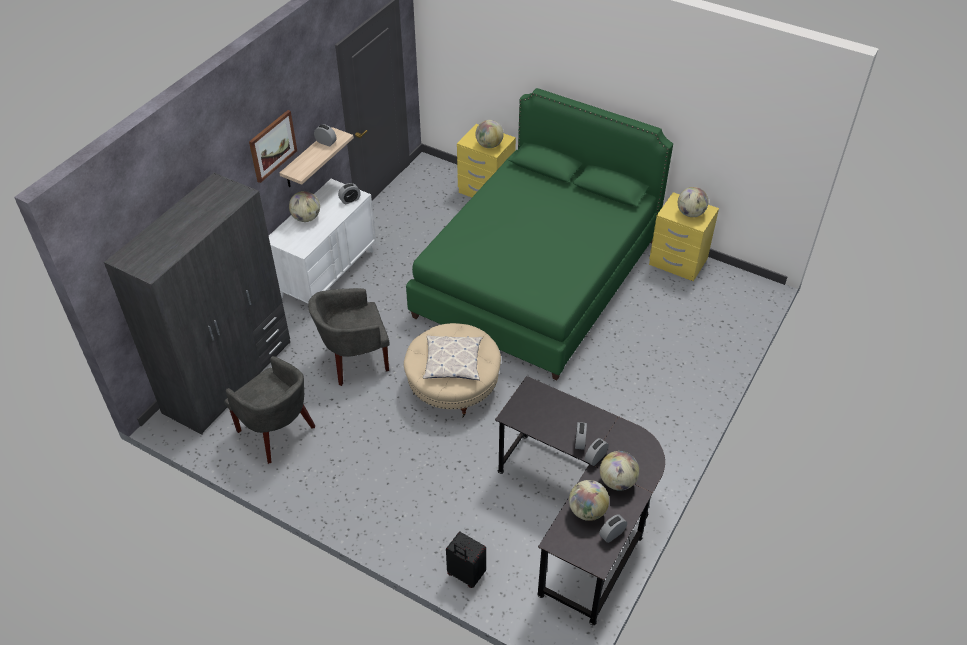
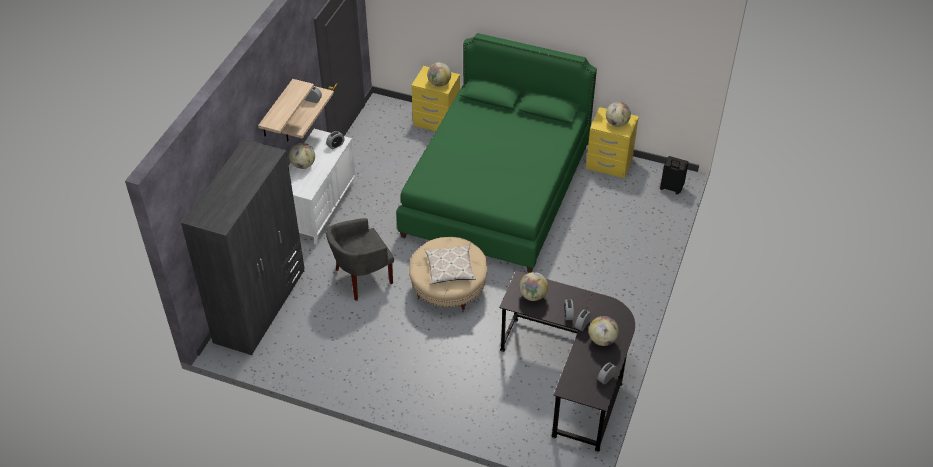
camera: 10 degrees left, 0 degrees up
(272, 145) = (276, 109): picture -> shelf
(277, 432) = (314, 345): grey armchair -> none
(465, 575) = (493, 430): black suitcase -> black suitcase (671, 188)
(587, 511) = (584, 364): globe -> globe (533, 295)

